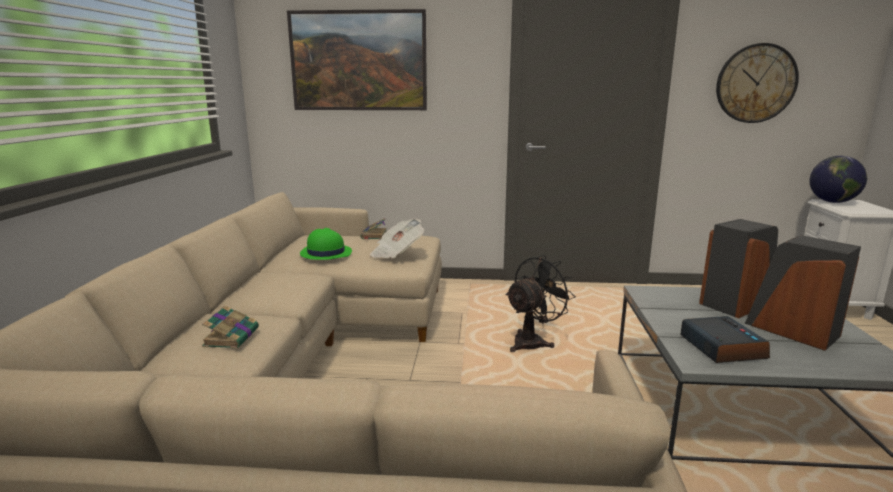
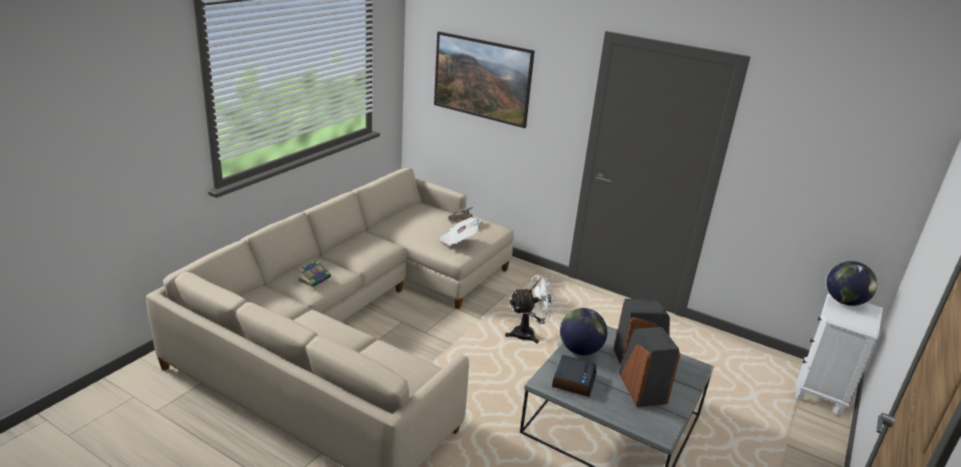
camera: 25 degrees right, 10 degrees up
(325, 253) = (413, 228): green hat -> none
(533, 342) = (529, 334): black fan -> white fan
(673, 315) = (580, 350): none -> globe
(756, 83) = (804, 174): wall clock -> none

